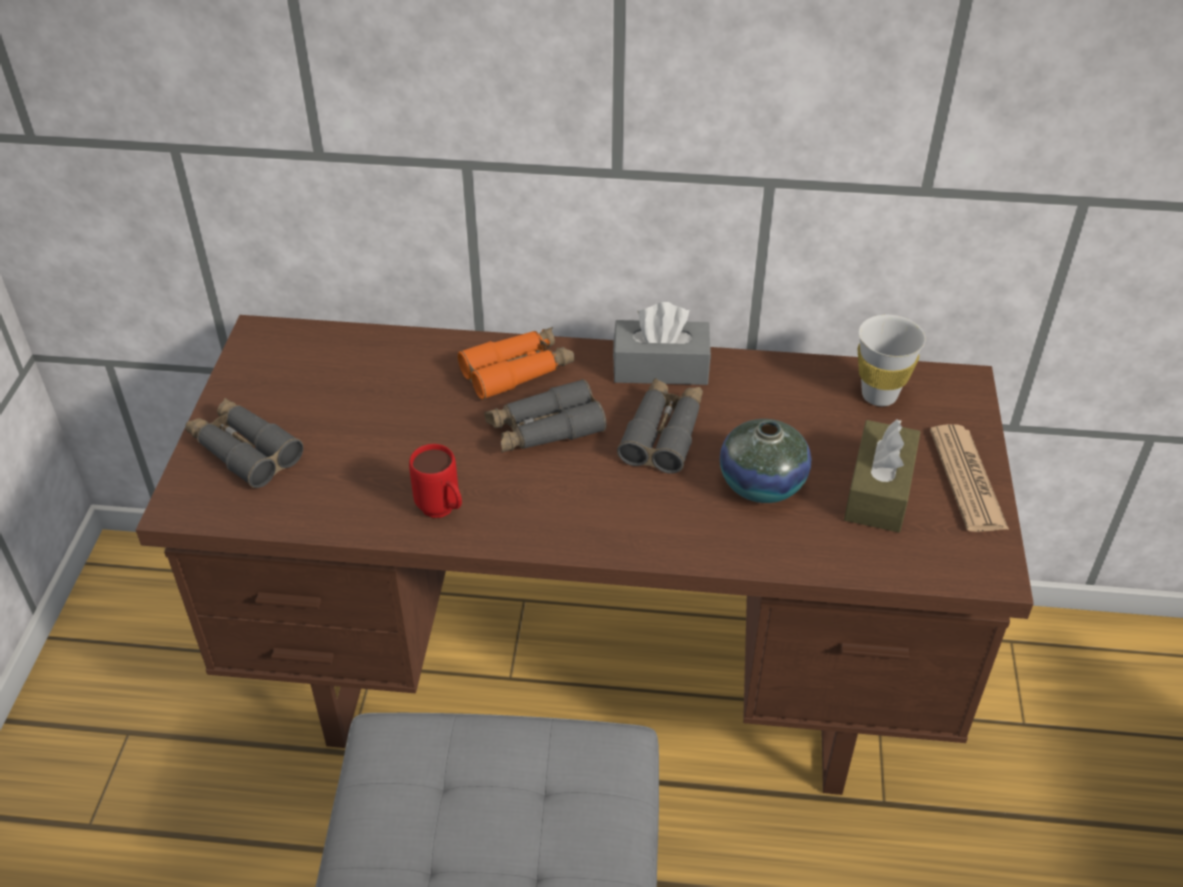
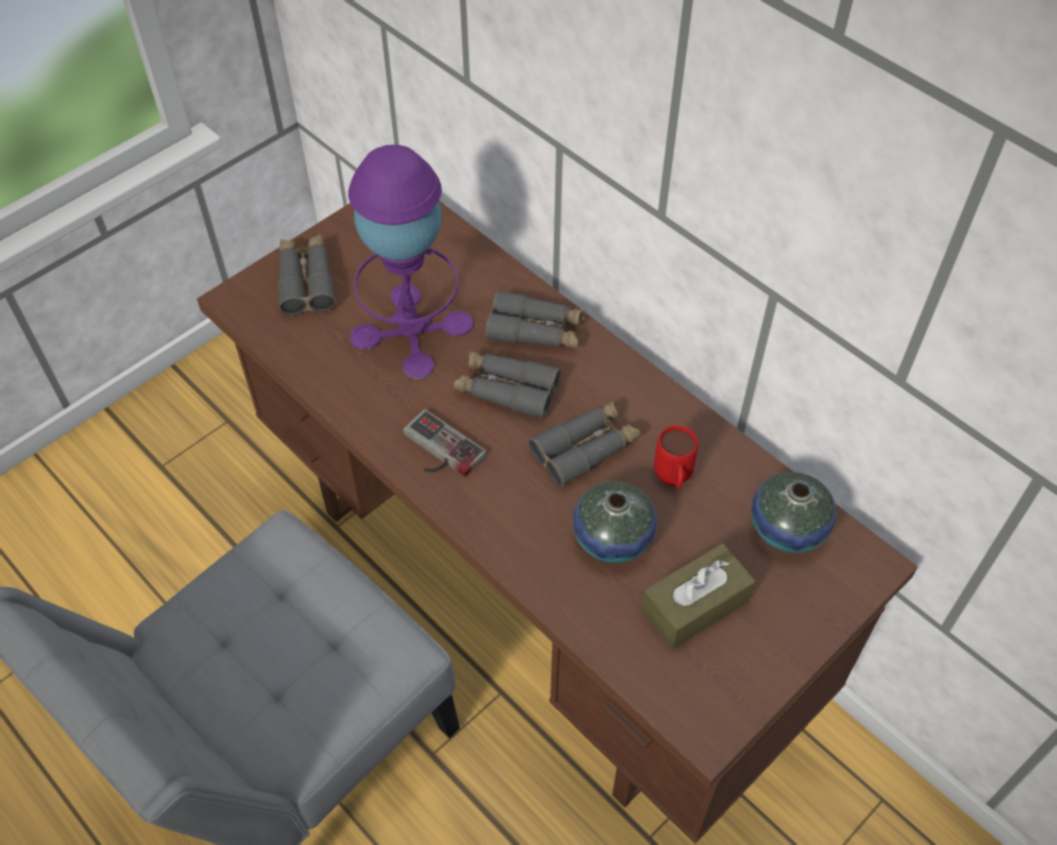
camera: 40 degrees right, 10 degrees up
(402, 433) = (412, 331): none -> purple table lamp
(443, 512) = (378, 409): red mug -> red mug (673, 481)
(517, 371) = (536, 330): orange binoculars -> grey binoculars
(538, 512) = (438, 451): none -> game controller
(660, 368) = (641, 393): grey tissue box -> none
(879, 395) = (787, 528): white cup -> vase
(967, 479) = (777, 646): newspaper -> none

